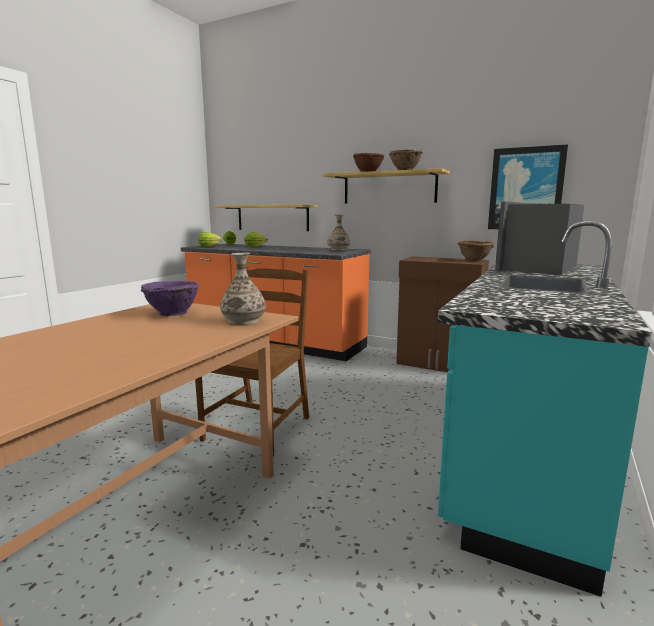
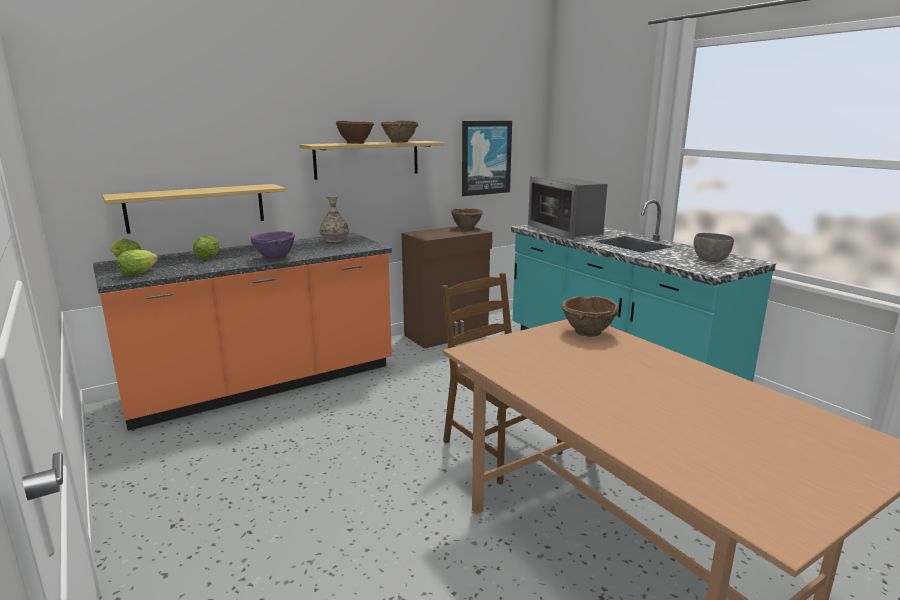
camera: 60 degrees left, 5 degrees up
(172, 313) = (528, 353): purple bowl -> purple bowl (275, 258)
(243, 321) = (587, 332): vase -> brown bowl
(545, 305) = (710, 260): none -> grey bowl

